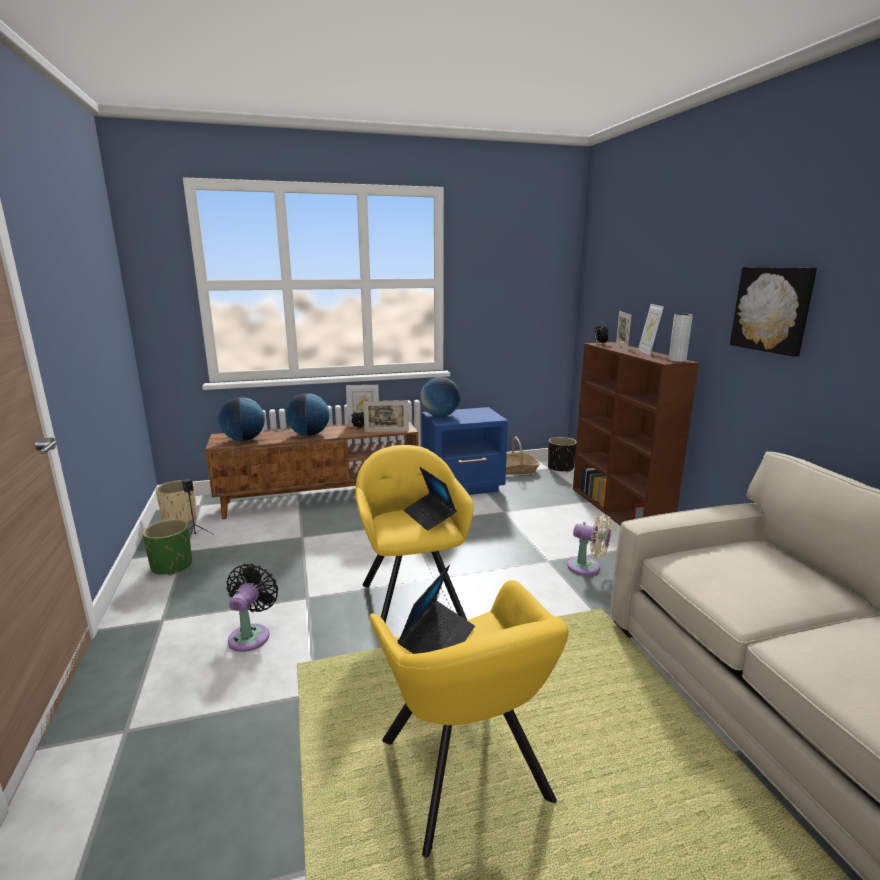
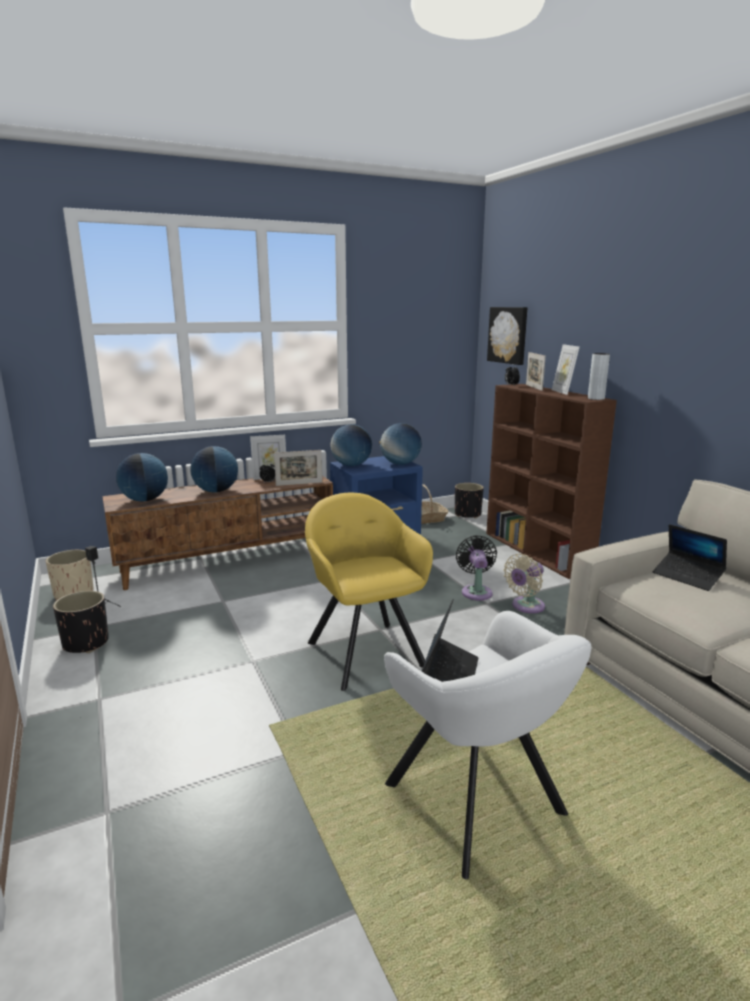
camera: 10 degrees left, 0 degrees up
(171, 566) = (85, 643): green planter -> black planter
(251, 635) = (207, 703): black fan -> black fan (476, 591)
(429, 516) = (384, 563): laptop -> laptop (687, 576)
(466, 778) = (478, 807): yellow armchair -> white armchair
(487, 416) = (400, 464): none -> globe
(587, 568) = (525, 606): beige fan -> beige fan turned 120 degrees clockwise
(773, 309) = (689, 347): picture -> picture (508, 335)

